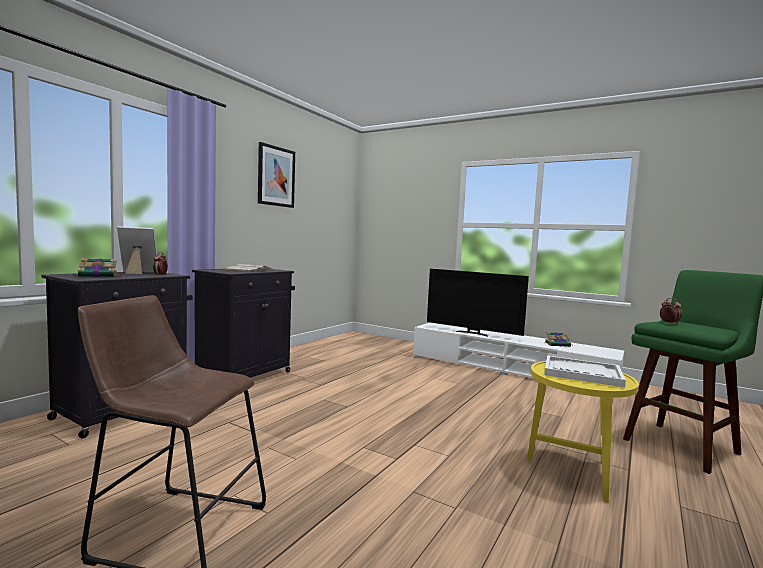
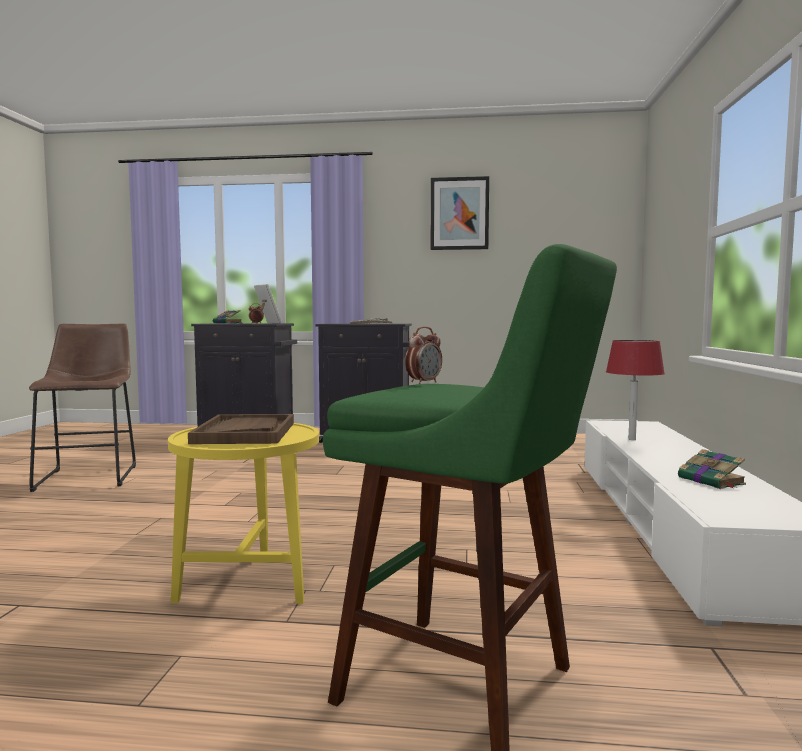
camera: 65 degrees right, 0 degrees up
(473, 333) = (632, 439): television -> red table lamp
(582, 373) = (245, 432): white tray -> brown tray

